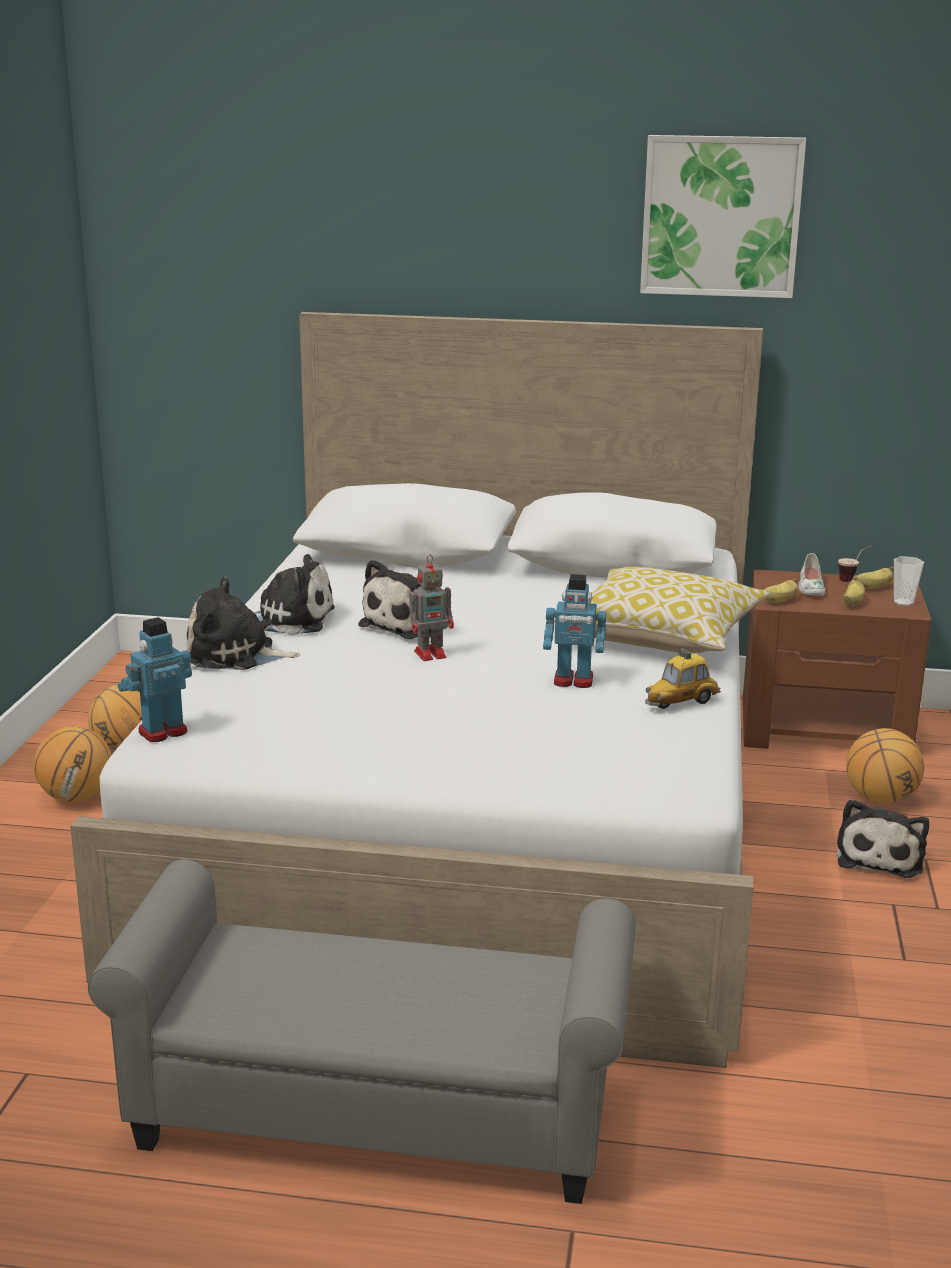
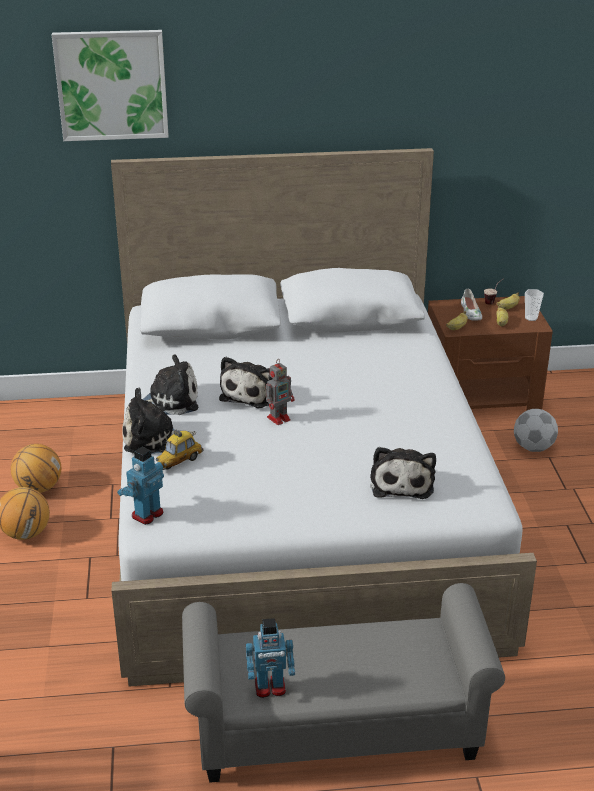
camera: 15 degrees left, 10 degrees up
(573, 681) = (379, 428): toy robot -> toy robot (270, 688)
(662, 637) = (414, 380): pillow -> none
(681, 703) = (451, 436): toy car -> toy car (179, 462)
(721, 216) = (402, 76): picture -> picture (111, 85)
(880, 799) = (533, 448): basketball -> football
(880, 857) = (548, 491): plush toy -> plush toy (401, 482)

